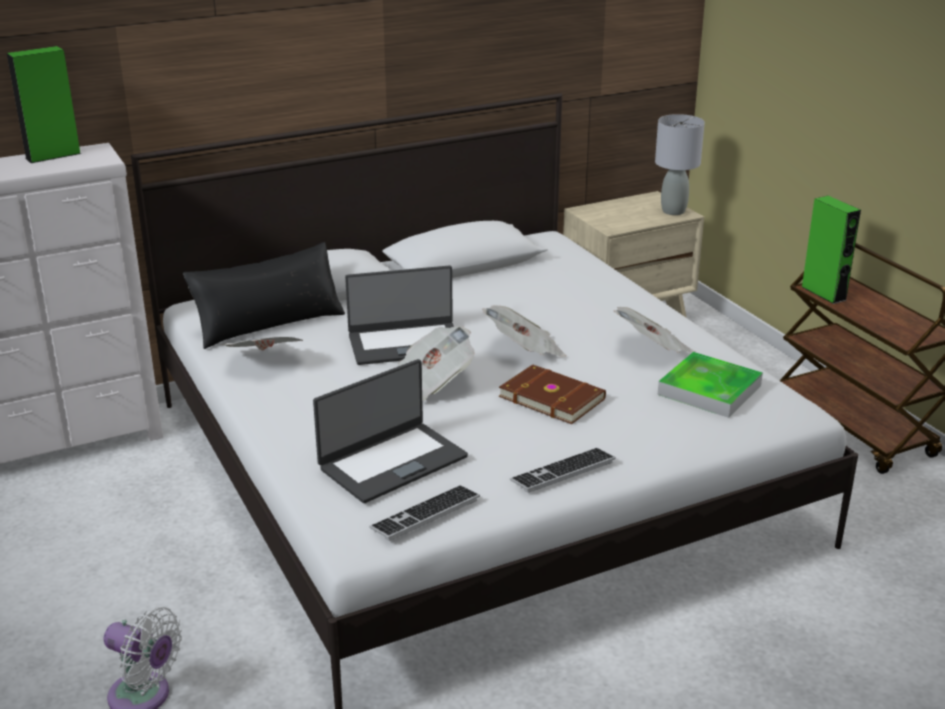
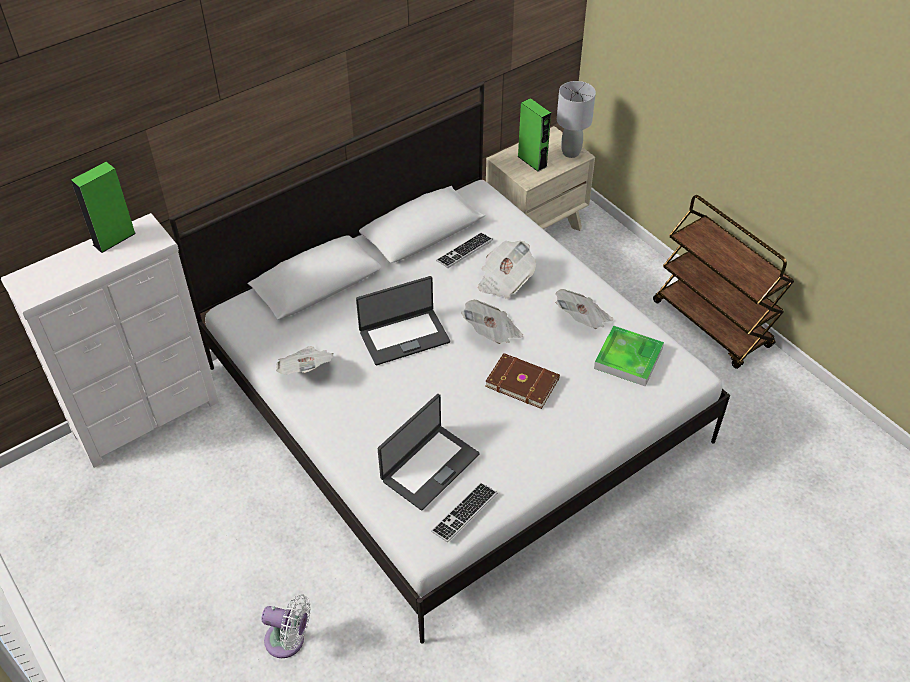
camera: 10 degrees left, 20 degrees up
(269, 324) = (295, 326): black pillow -> none
(429, 384) = (433, 380): newspaper -> newspaper (504, 280)
(563, 471) = (545, 458): keyboard -> keyboard (464, 251)
(823, 293) = (694, 241): green speaker -> green speaker (532, 161)

